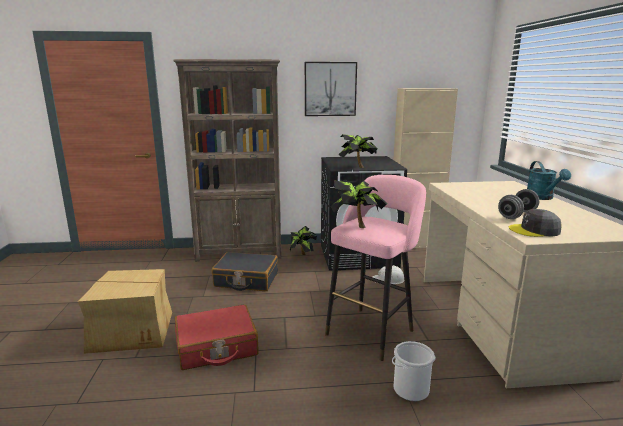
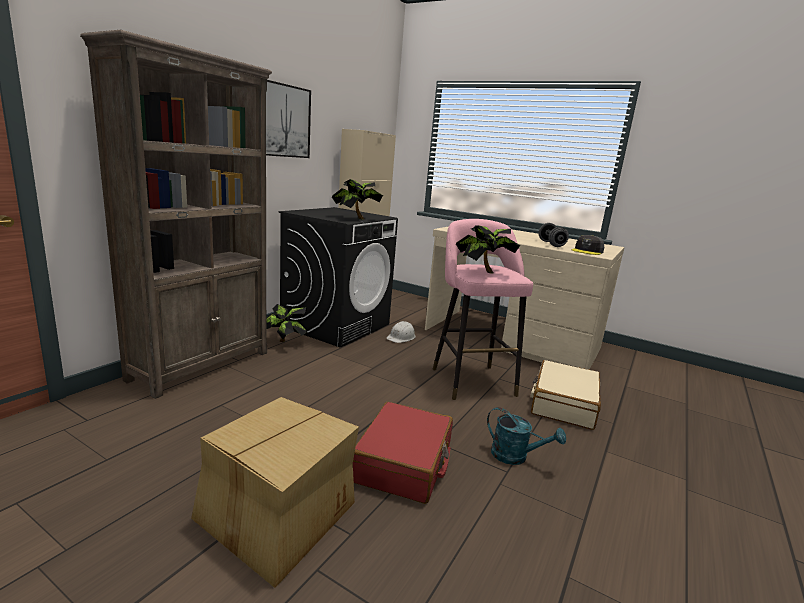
camera: 55 degrees left, 0 degrees up
(246, 280) = (280, 389): black suitcase -> none
(410, 389) = (563, 404): bucket -> beige suitcase
(542, 198) = (521, 232): turquoise watering can -> turquoise watering can (515, 457)

